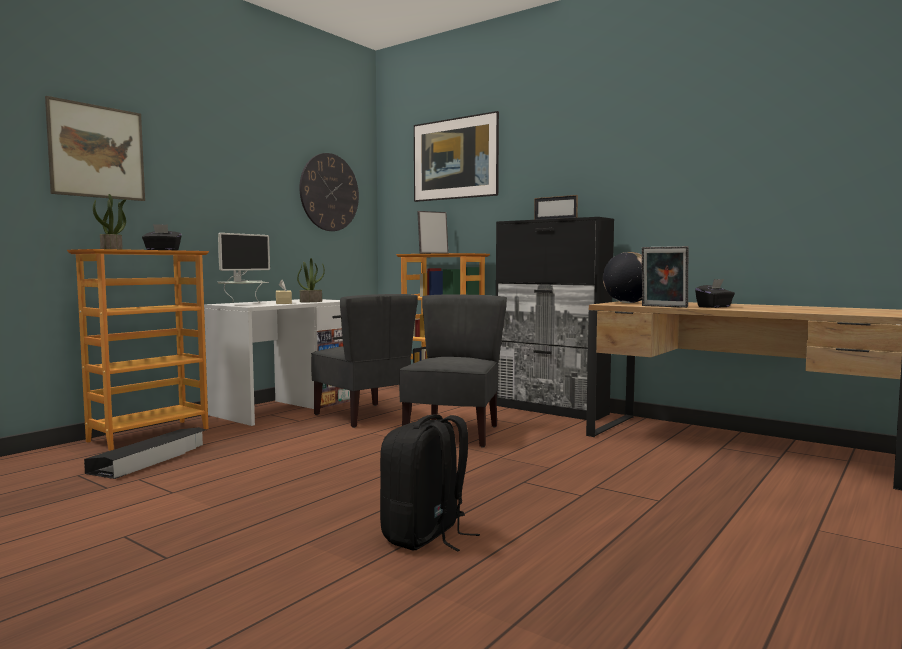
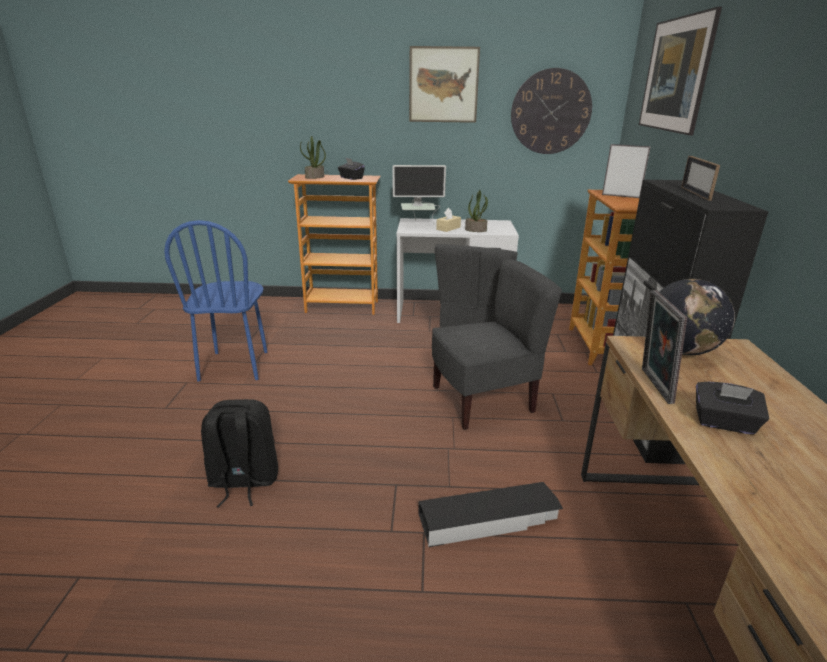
camera: 55 degrees right, 20 degrees up
(97, 151) = (320, 98): picture -> picture (443, 85)
(151, 459) = (302, 329): black storage box -> black storage box (489, 519)
(152, 503) = (234, 366): none -> blue chair

